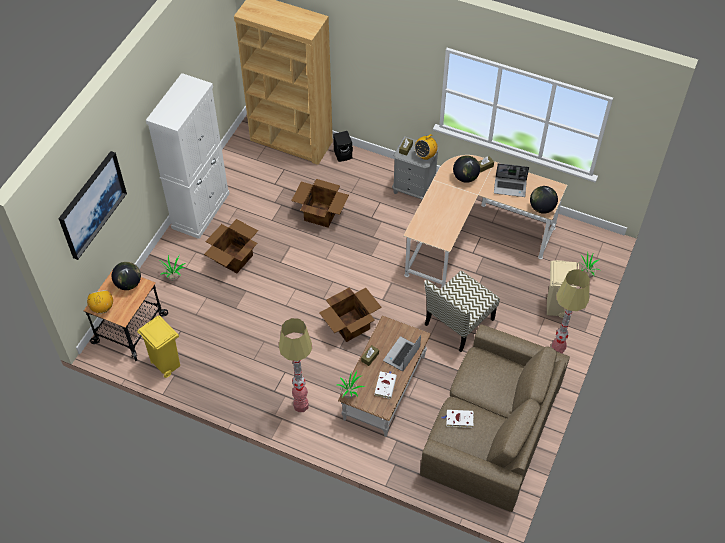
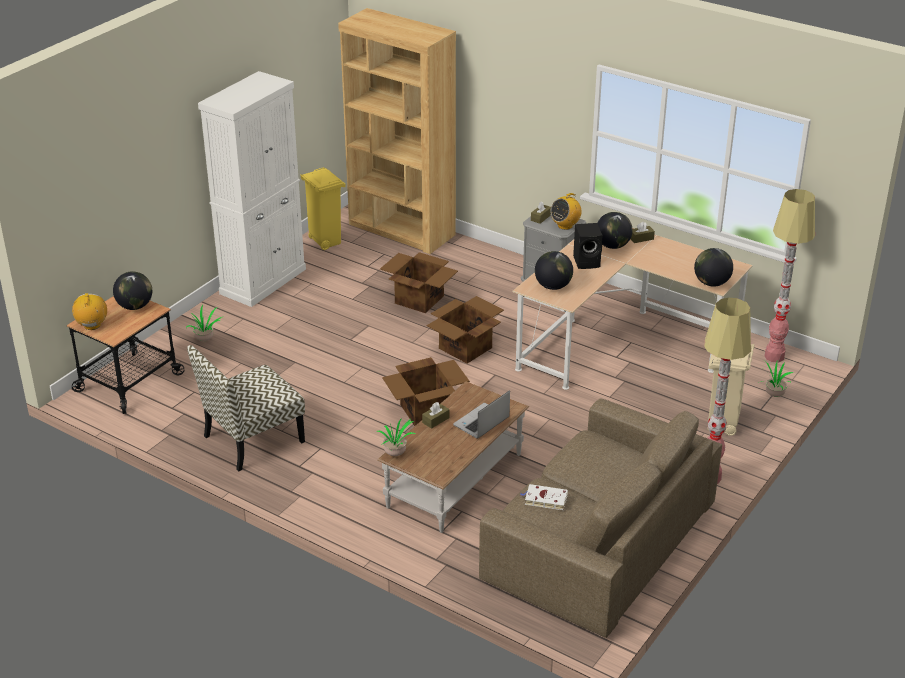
camera: 10 degrees right, 20 degrees down
(91, 204) = (103, 176): picture -> none
(166, 365) = (162, 423): yellow trash can -> yellow trash can (325, 241)
(233, 258) = (289, 329): cardboard box -> cardboard box (464, 348)
(301, 405) = (331, 485): floor lamp -> floor lamp (774, 356)
(343, 154) = (466, 247): black speaker -> black speaker (587, 262)
(385, 385) = (449, 450): white book -> none
(431, 227) = (553, 286): none -> globe
(458, 323) = (578, 425): chair -> chair (252, 440)
(510, 187) = (672, 260): laptop -> none

